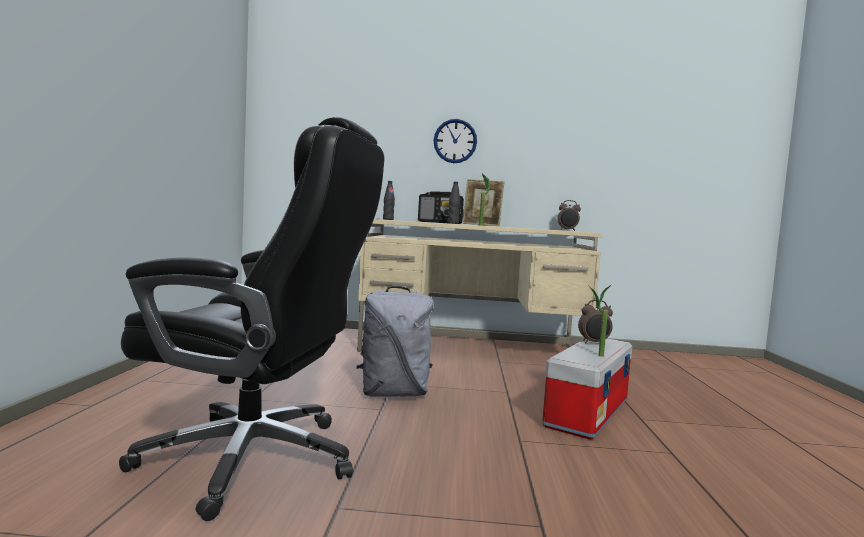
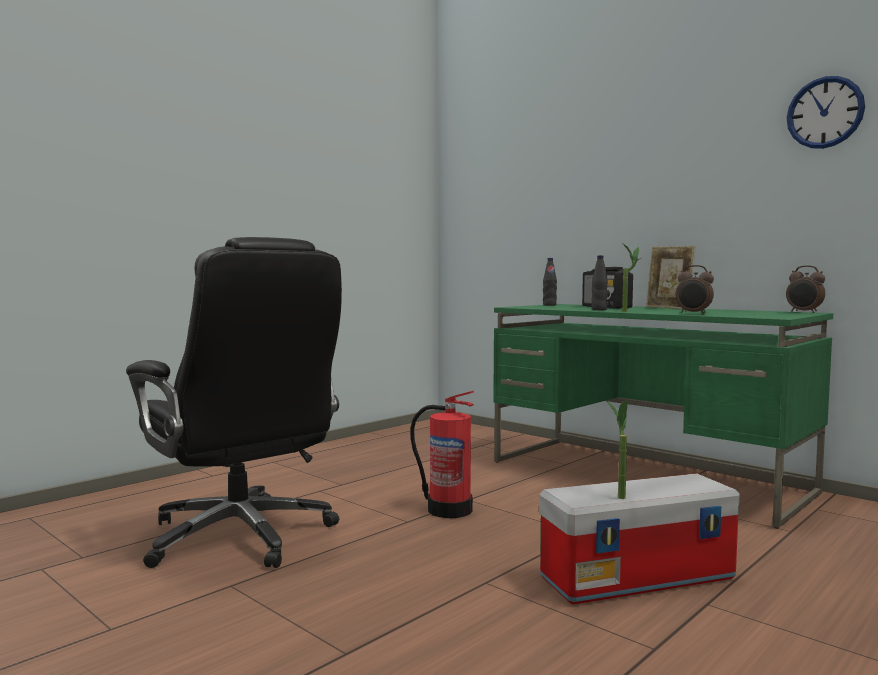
camera: 40 degrees right, 0 degrees up
(393, 393) = (448, 509): grey backpack -> fire extinguisher
(455, 141) = (647, 195): wall clock -> wall clock (824, 112)
(472, 348) = (646, 477): beige desk -> green desk
(594, 343) = (666, 482): alarm clock -> alarm clock (693, 313)

